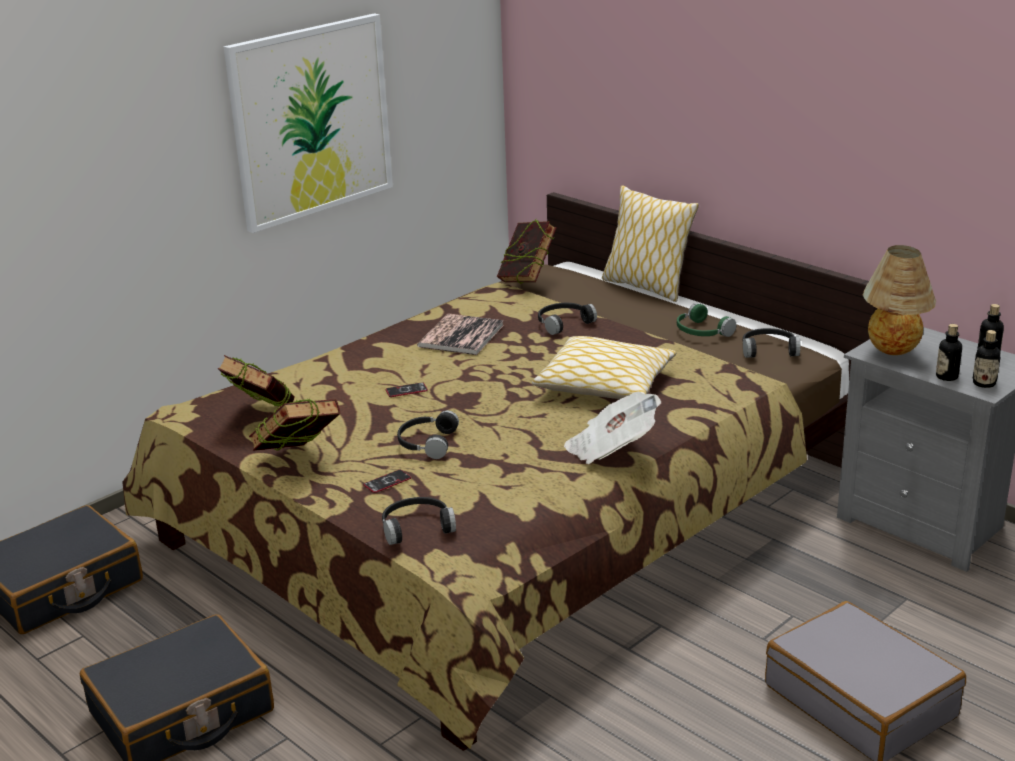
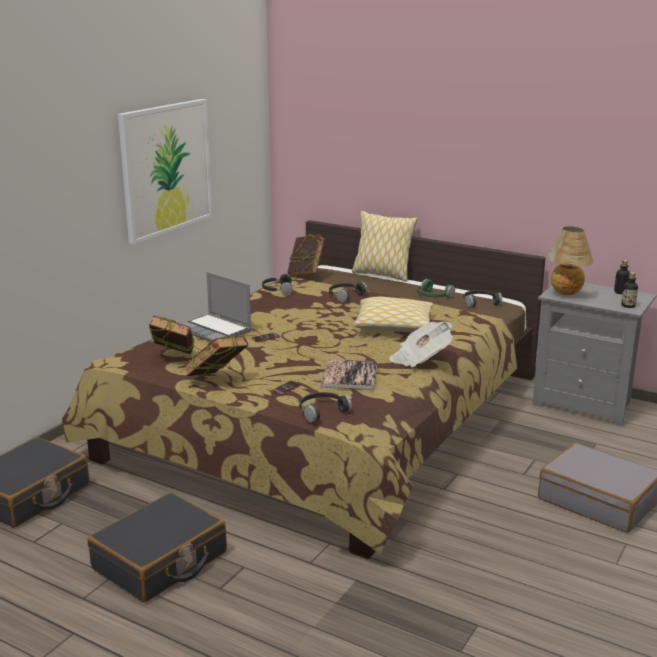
camera: 15 degrees left, 5 degrees down
(343, 371) = (215, 330): none -> laptop
(426, 443) = (298, 365): black headphones -> black headphones (277, 290)
(461, 336) = (282, 306): book -> book (349, 376)
(946, 377) = (605, 304): bottle -> none

